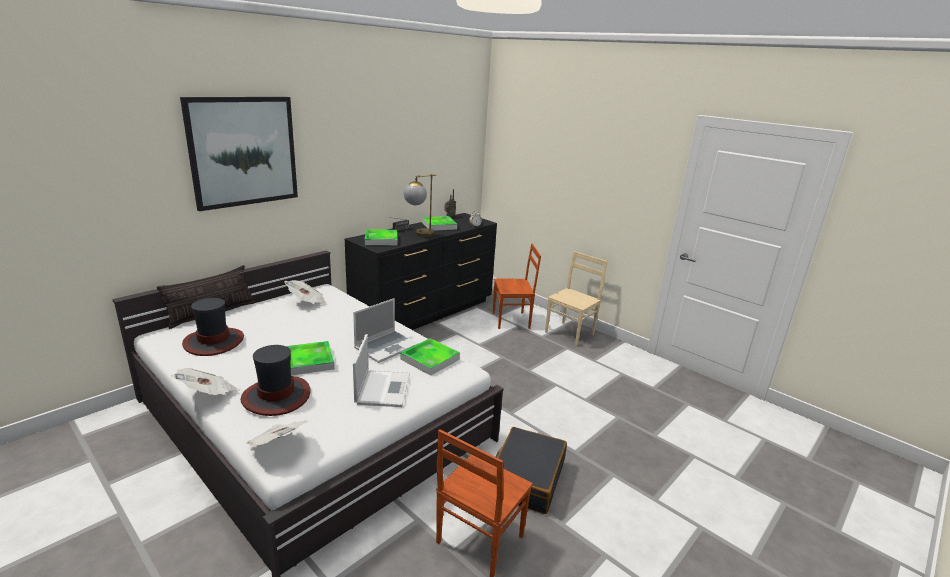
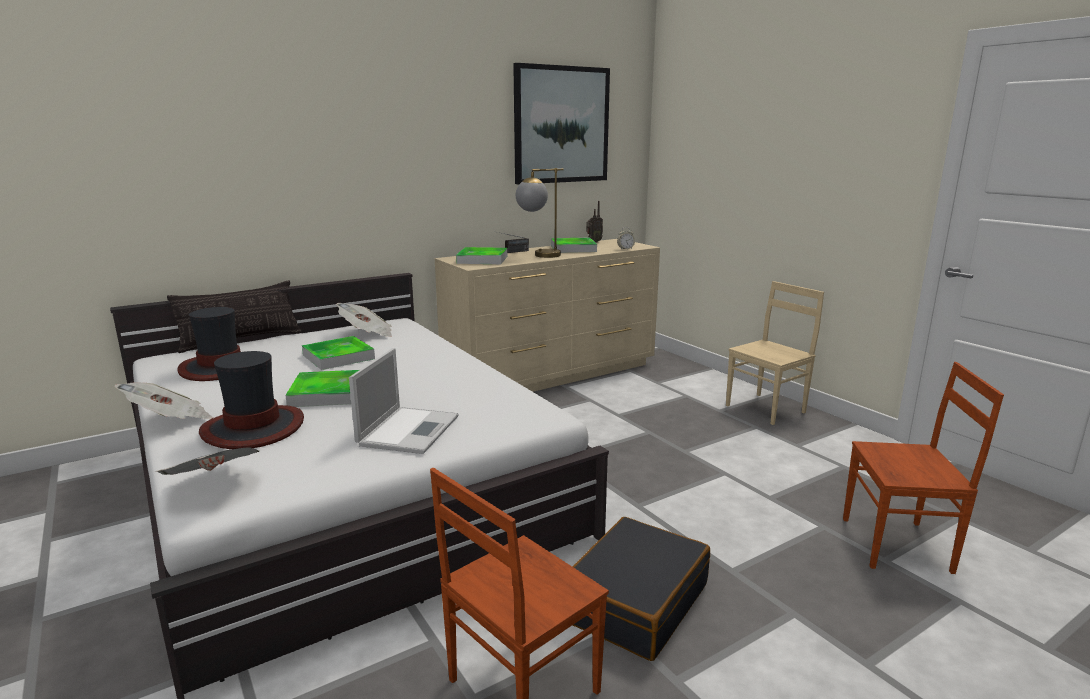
camera: 15 degrees right, 5 degrees down
(243, 151) = (290, 125): picture -> picture (561, 125)
(386, 347) = (443, 384): laptop -> none
(425, 313) = (553, 374): black dresser -> beige dresser
(430, 359) = (499, 401): tray -> tray (338, 357)
(511, 320) = (677, 389): brown chair -> brown chair (898, 545)

